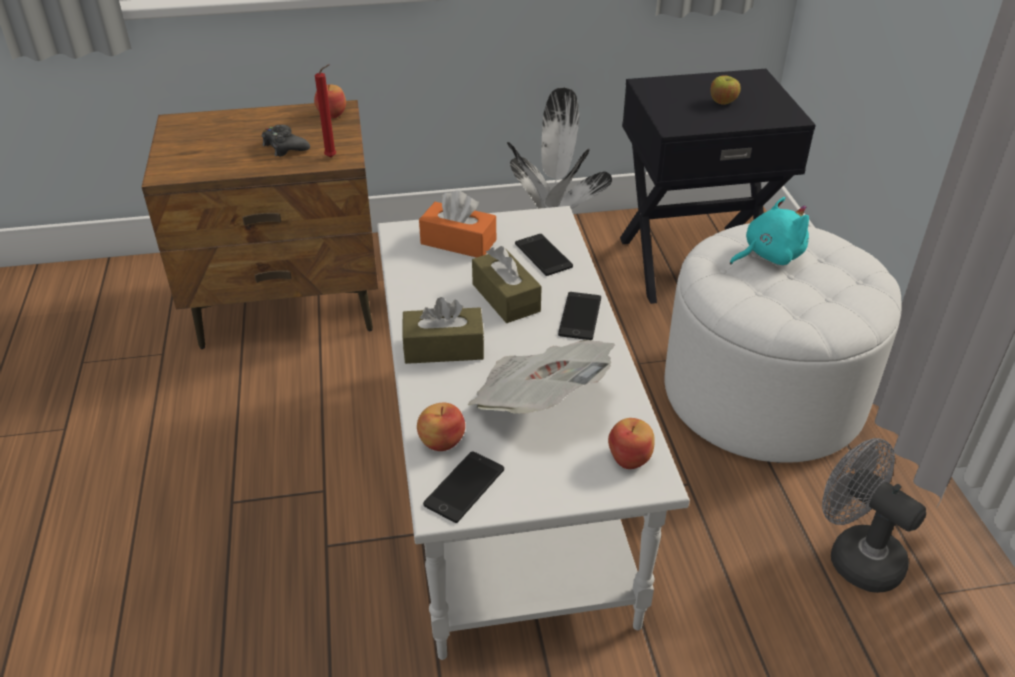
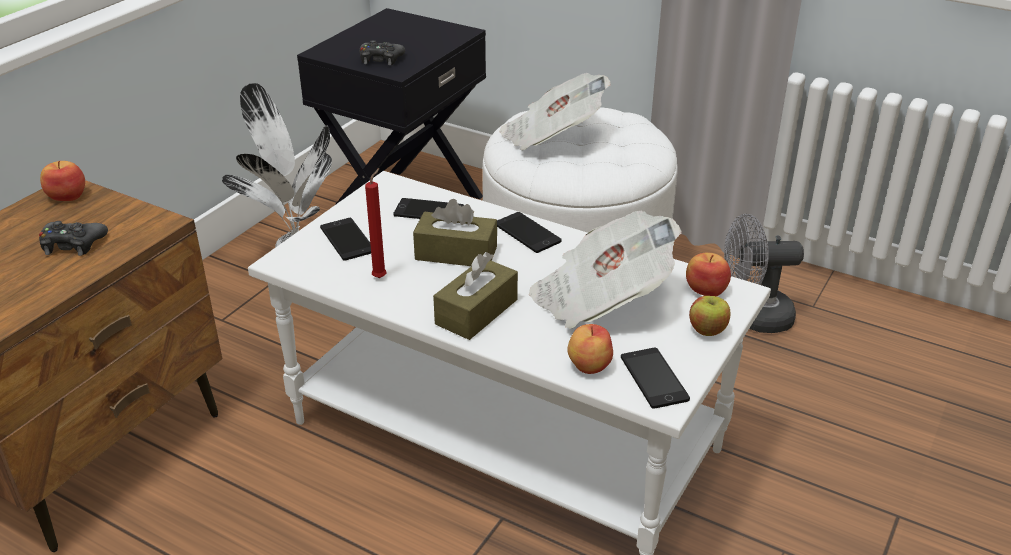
camera: 50 degrees left, 5 degrees down
(333, 157) = (144, 227): red candle -> red candle (381, 277)
(458, 242) = (347, 240): orange tissue box -> phone
(679, 111) = (381, 59): none -> black game controller
(723, 102) = (400, 41): apple -> apple (707, 330)
(769, 255) = (552, 137): turquoise plush toy -> newspaper

